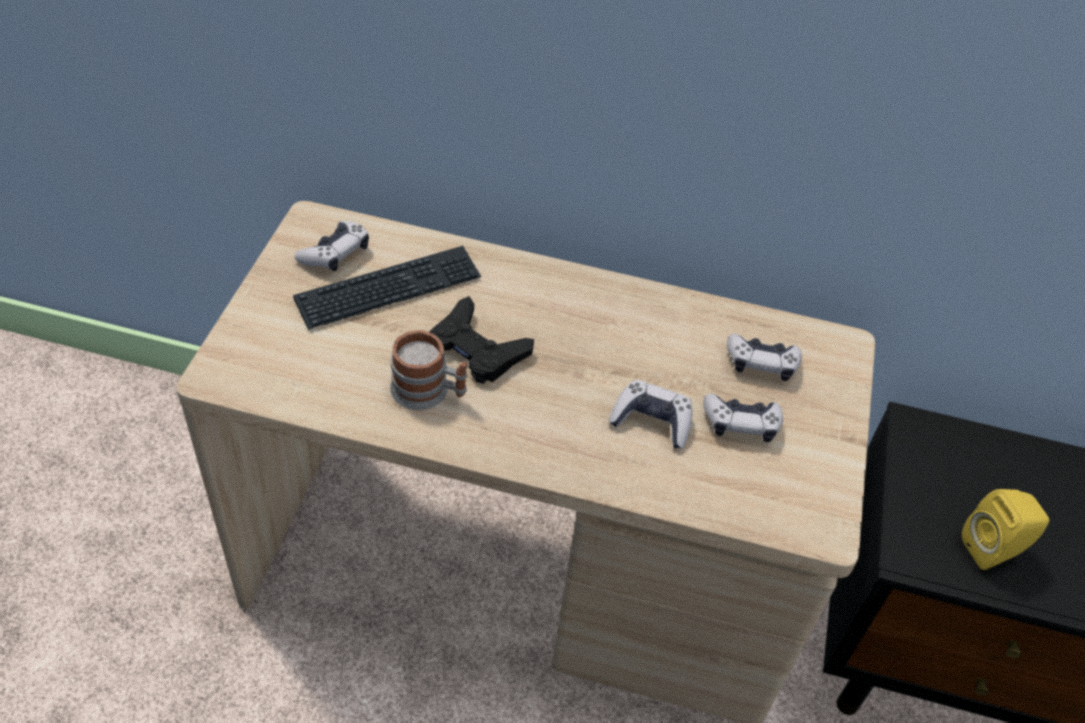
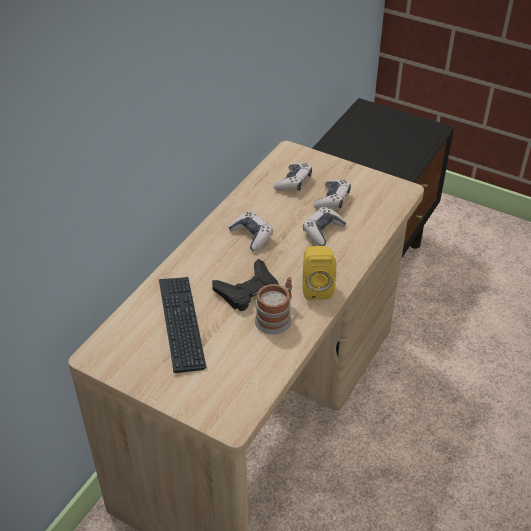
camera: 70 degrees left, 5 degrees down
(335, 254) = (135, 347): game controller -> game controller (252, 236)
(993, 549) = (390, 163): yellow speaker -> yellow speaker (316, 287)

